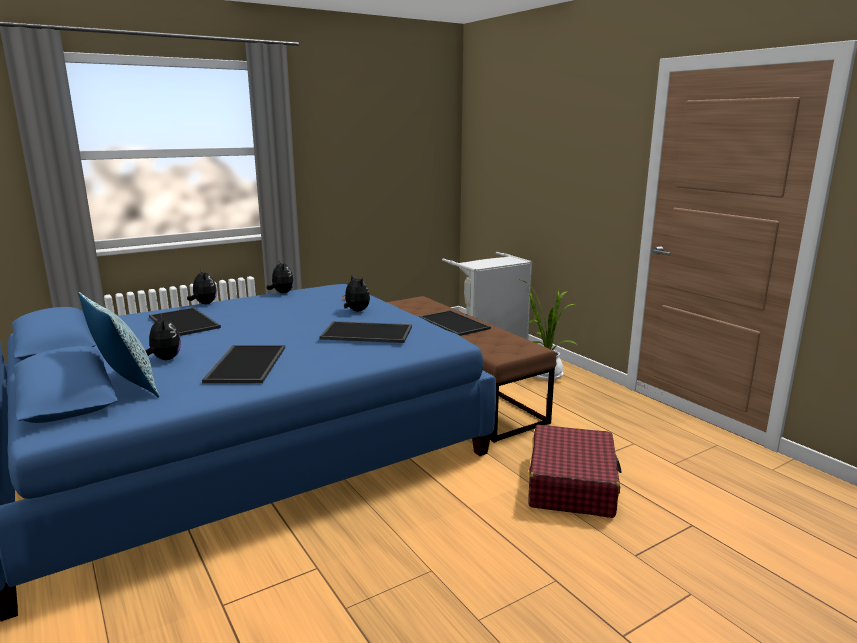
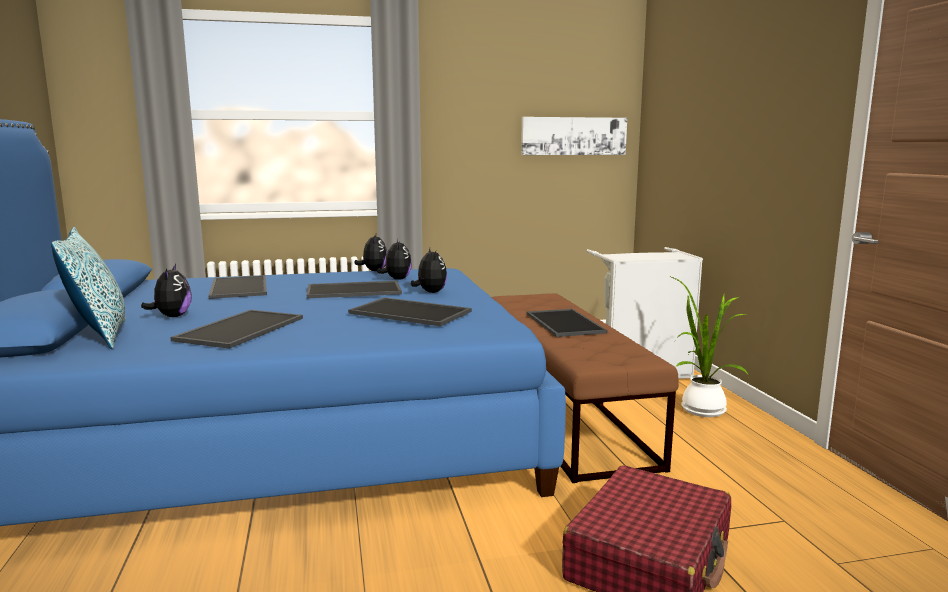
camera: 20 degrees right, 5 degrees down
(204, 304) = (283, 274): plush toy -> plush toy (396, 279)
(292, 315) = (355, 290): none -> tray
(413, 162) = (573, 136): none -> picture

